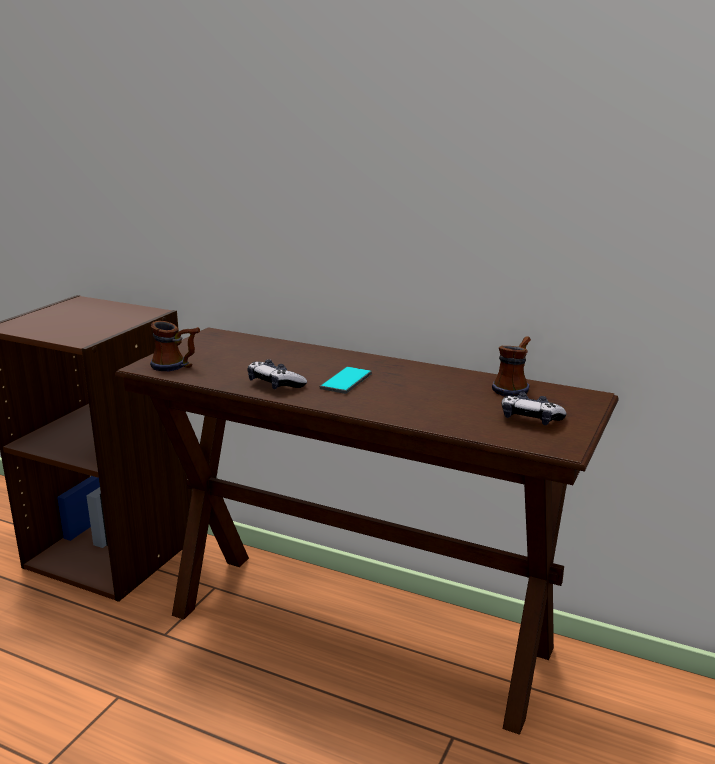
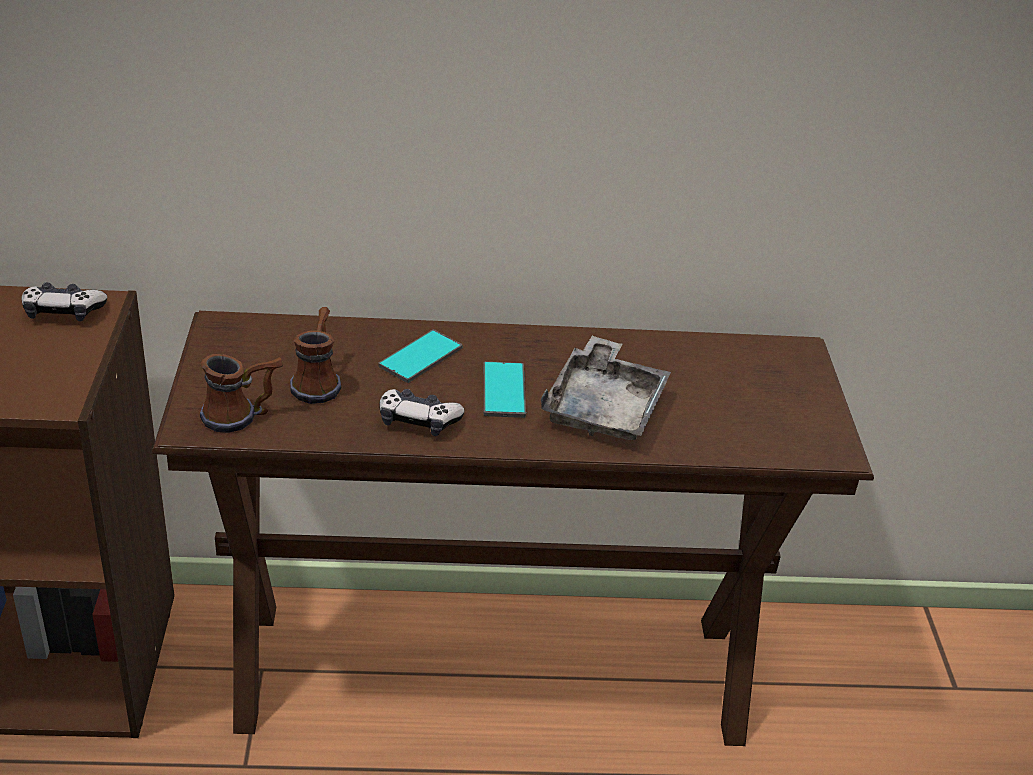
camera: 30 degrees left, 15 degrees up
(311, 360) = (420, 357): none -> phone
(405, 398) = (604, 407): none -> grey tray
(514, 387) = (709, 353): mug -> mug (318, 381)
(530, 419) = (770, 410): game controller -> game controller (63, 312)

